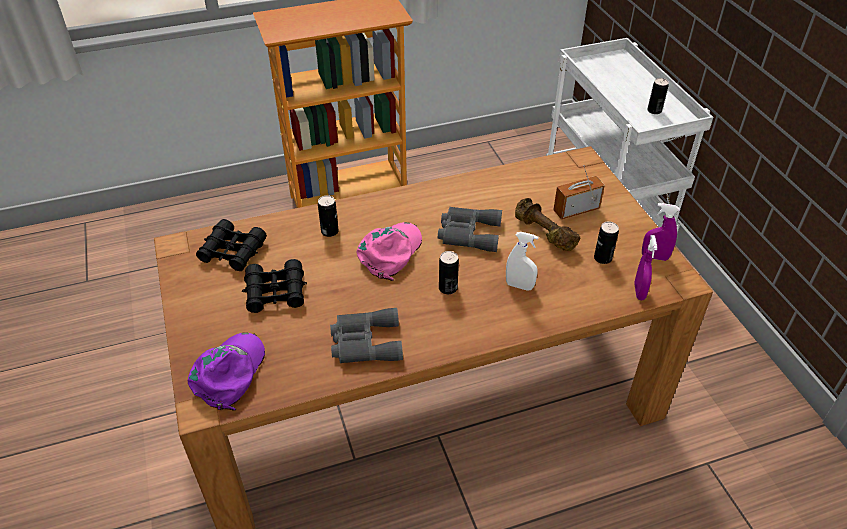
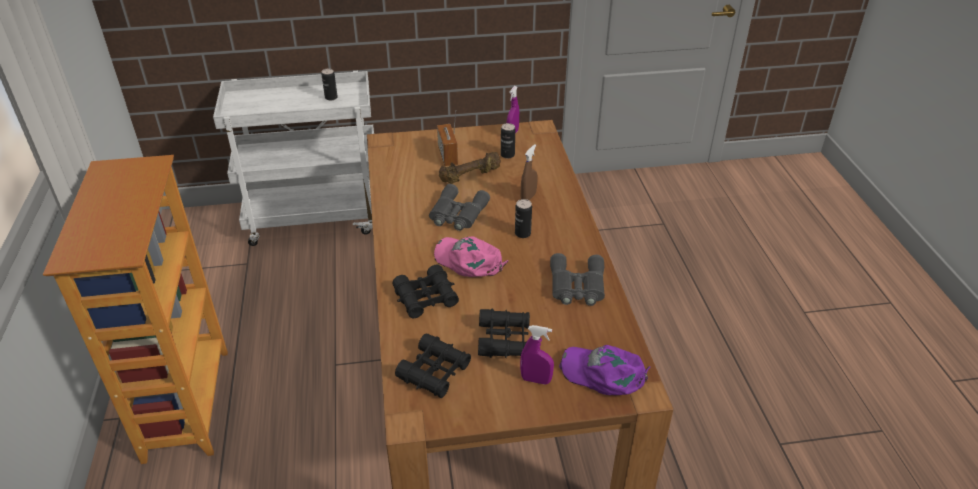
camera: 80 degrees left, 5 degrees down
(329, 231) = (426, 298): can -> black binoculars
(519, 286) = (528, 197): white spray bottle -> brown spray bottle
(639, 292) = (546, 147): purple spray bottle -> purple spray bottle (536, 380)

